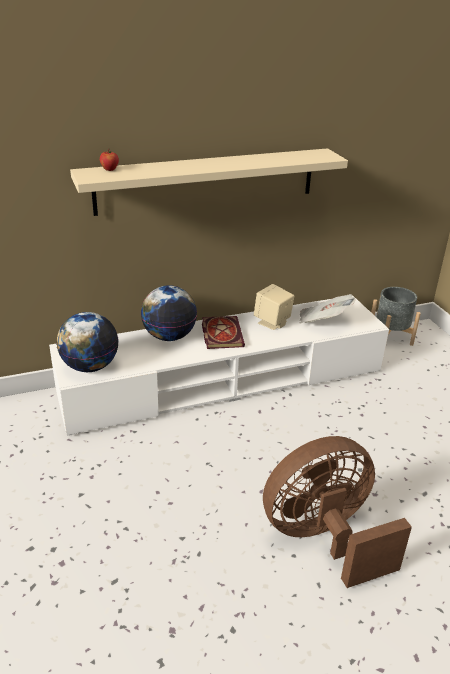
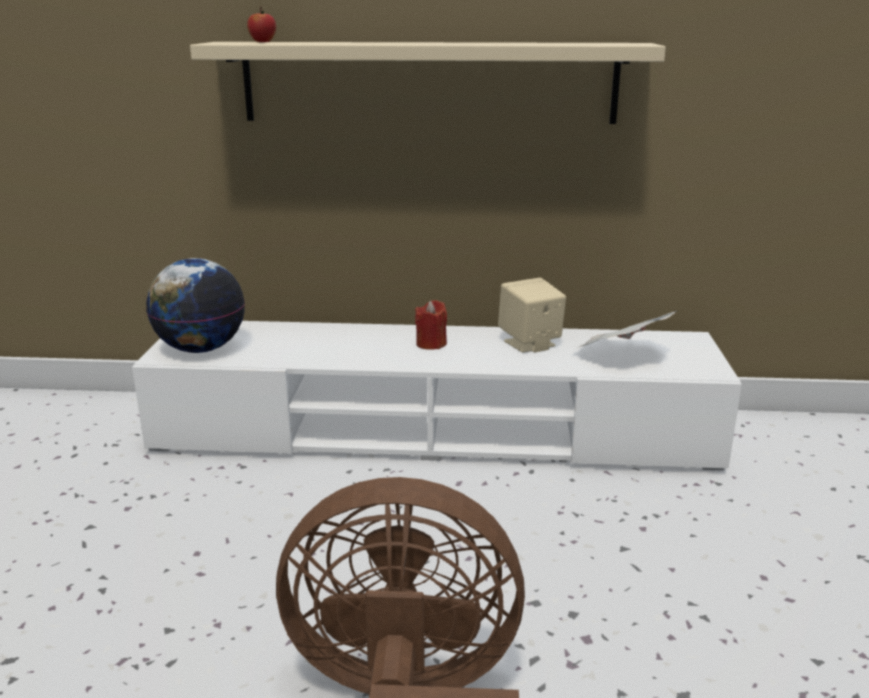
camera: 25 degrees right, 10 degrees down
(169, 336) = (349, 335): globe -> none
(221, 333) = (431, 344): book -> red candle
(390, 338) = (783, 428): grey planter -> none

